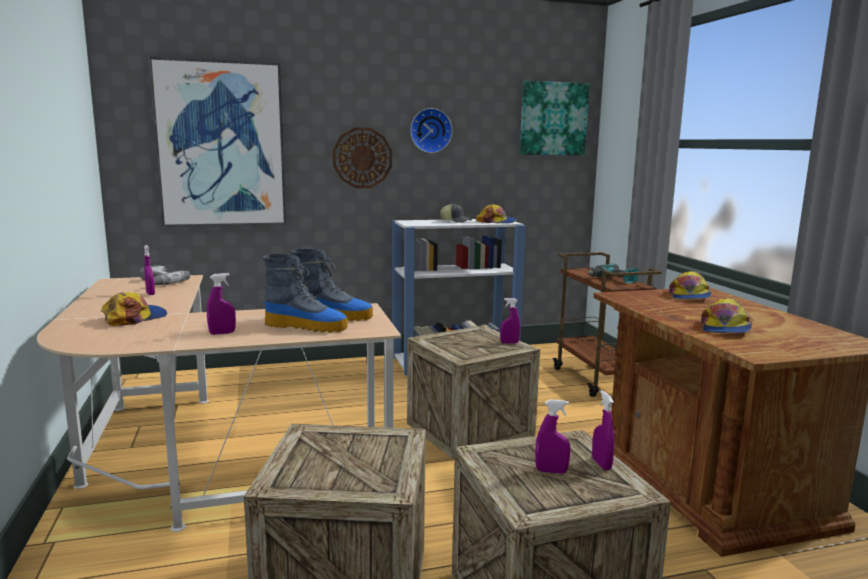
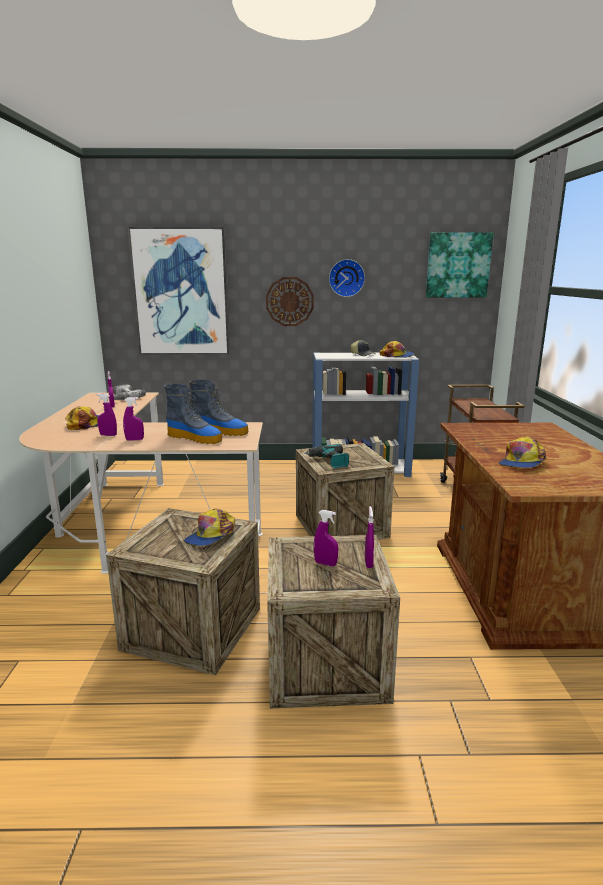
camera: 15 degrees right, 5 degrees up
(509, 343) = (373, 459): purple spray bottle -> purple spray bottle (108, 435)
(612, 280) = (485, 410): power drill -> power drill (329, 461)
(689, 296) = (523, 430): cap -> cap (211, 536)

